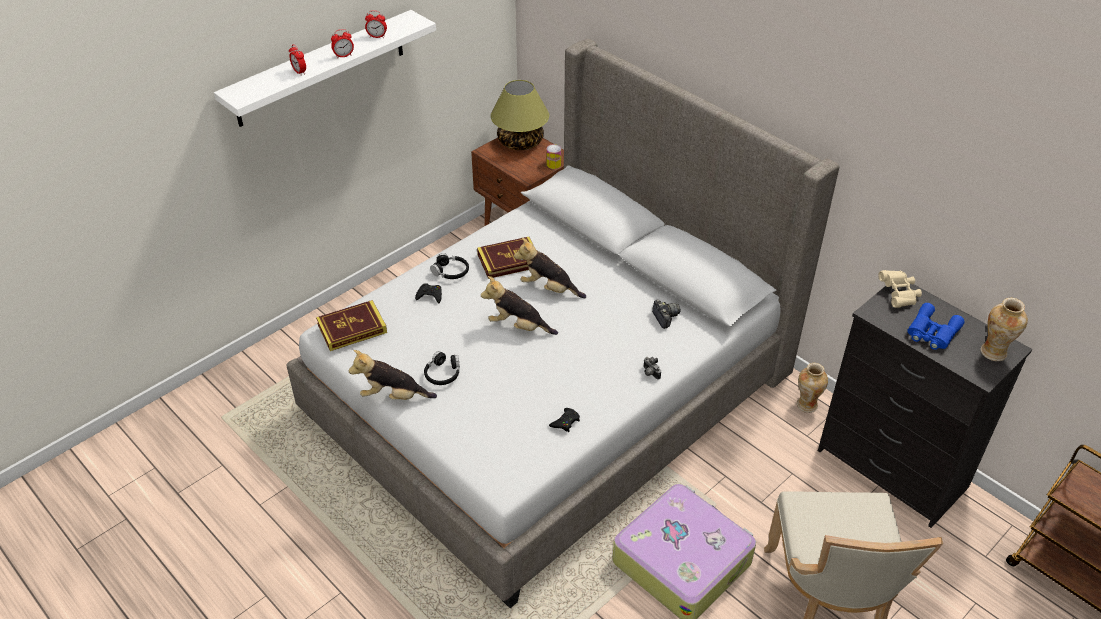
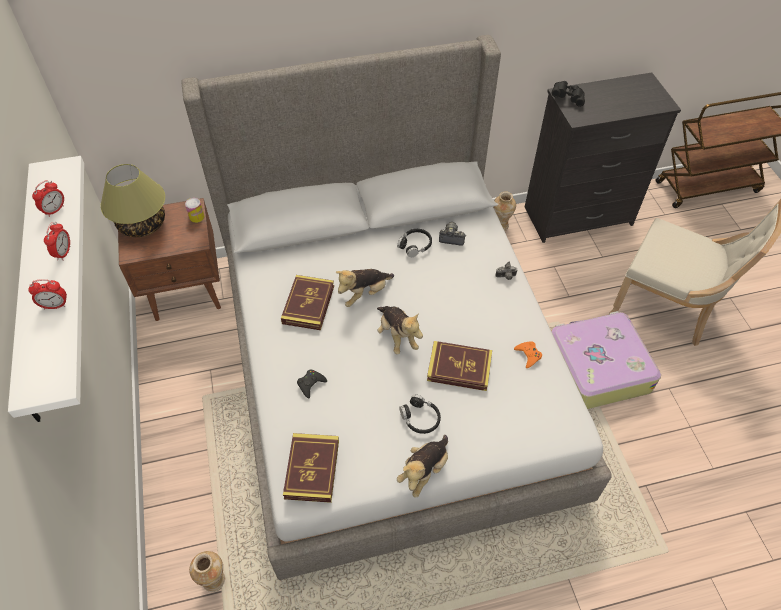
camera: 60 degrees left, 10 degrees up
(451, 271) = (289, 354): black headphones -> black headphones (415, 245)
(514, 379) = (459, 368): none -> book
(518, 326) = (397, 336): plush toy -> plush toy turned 75 degrees counterclockwise
(565, 422) = (528, 355): black game controller -> orange game controller
(899, 294) = (567, 98): beige binoculars -> black binoculars
(931, 332) = (613, 103): blue binoculars -> none
(994, 353) = (647, 89): vase -> vase (214, 580)

